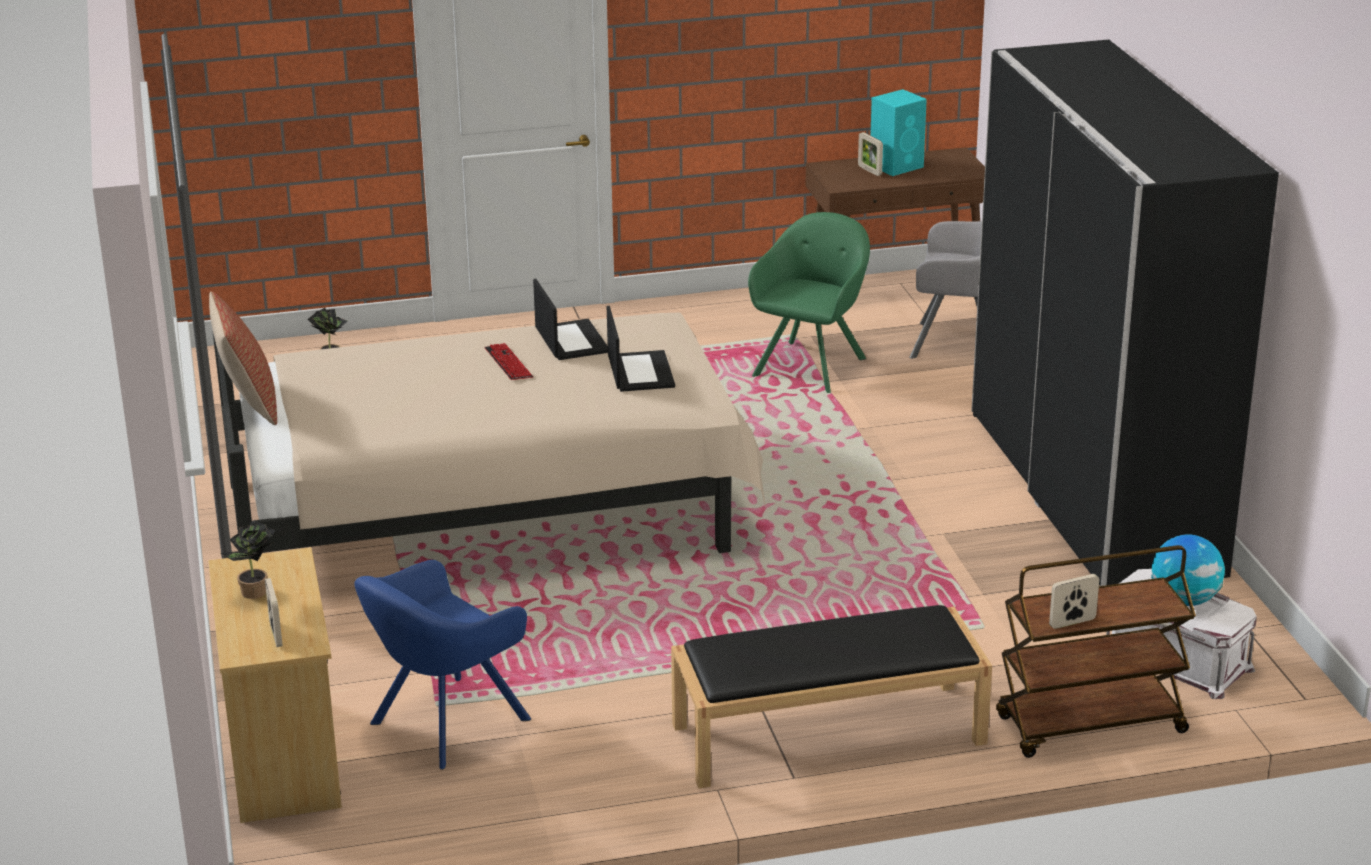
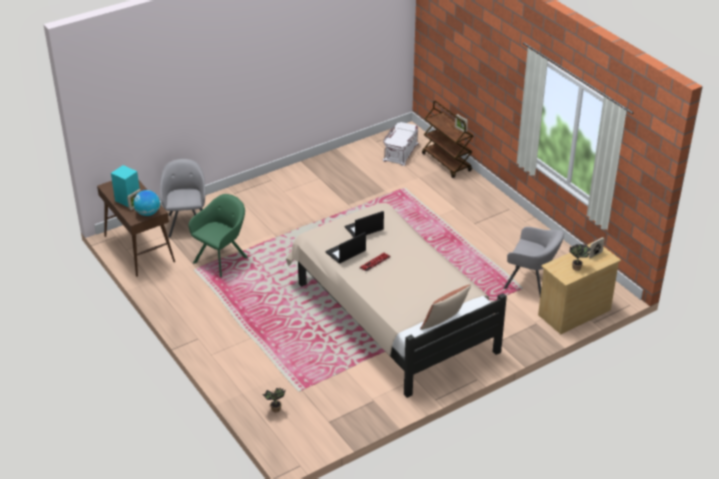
camera: 110 degrees left, 10 degrees up
(444, 724) = (531, 283): blue armchair -> grey armchair
(811, 365) = (222, 259): green armchair -> green armchair turned 120 degrees clockwise
(827, 735) = (483, 207): black bench -> none
(1092, 492) = (301, 178): black wardrobe -> none
(1184, 600) = (399, 134): globe -> globe (148, 213)

